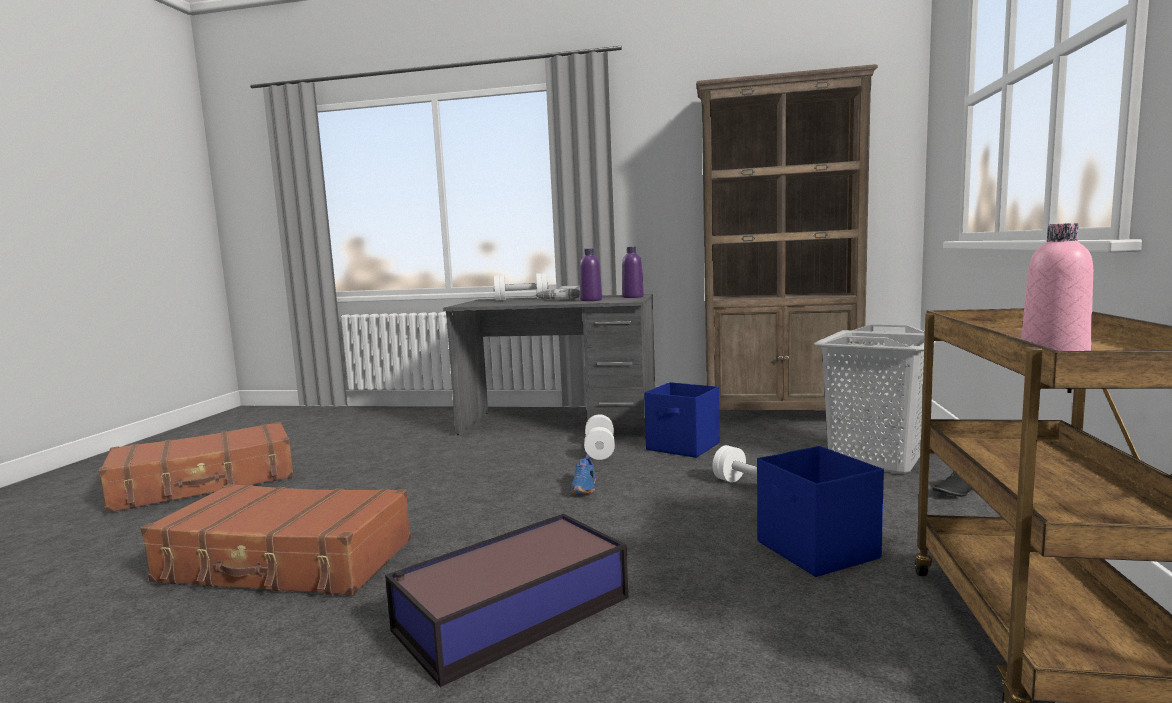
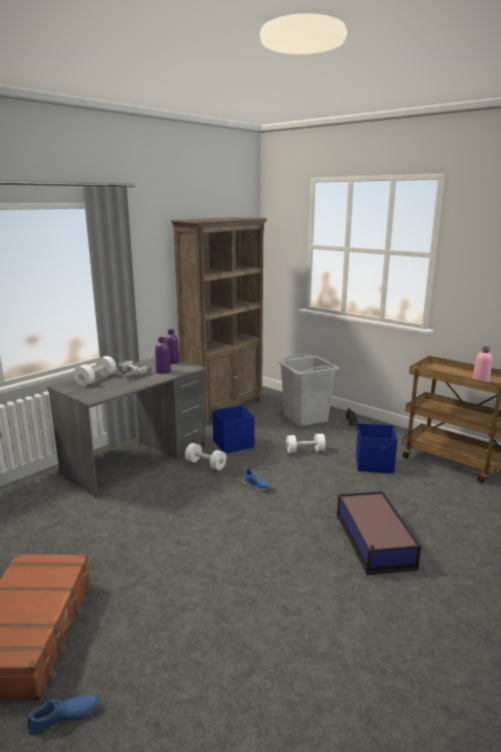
camera: 60 degrees left, 10 degrees up
(79, 529) = (64, 717): none -> blue shoe
(286, 562) = (257, 599): brown suitcase -> none

